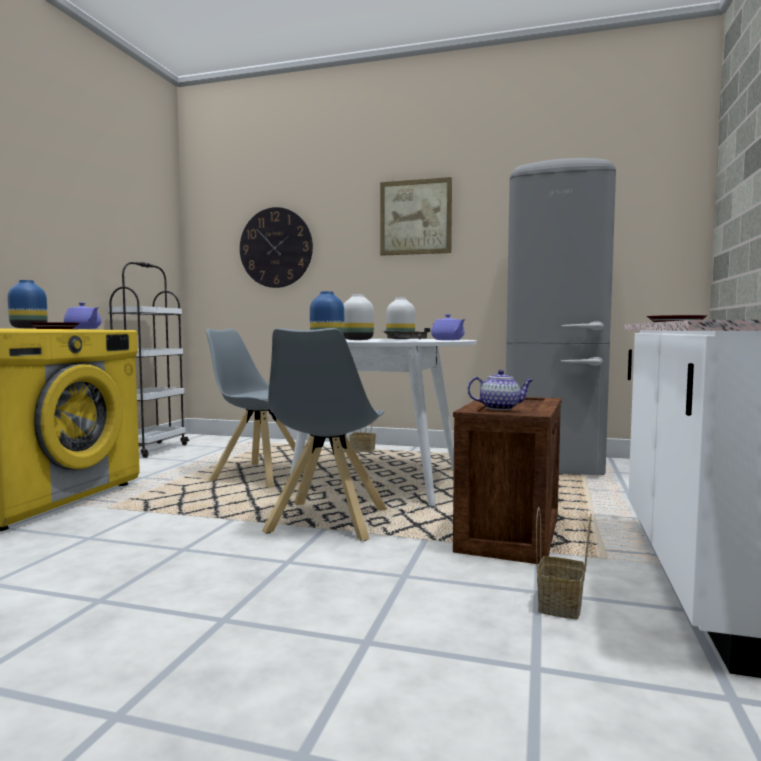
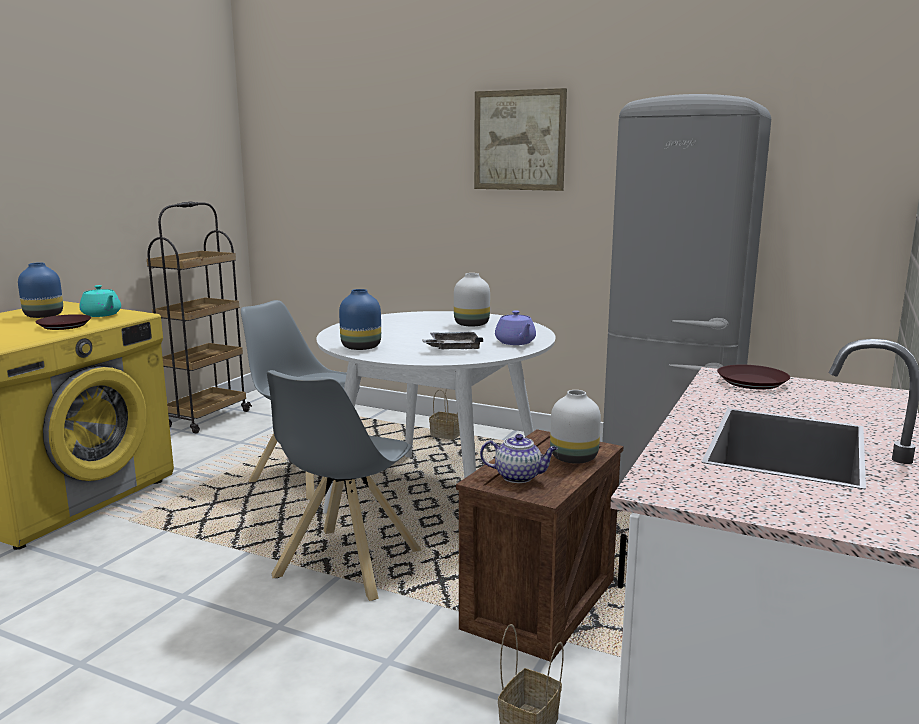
camera: 10 degrees right, 10 degrees up
(83, 328) = (102, 315): purple teapot -> turquoise teapot
(151, 450) = (207, 419): white cart -> brown cart
(276, 248) = (350, 171): wall clock -> none
(357, 340) = (406, 337): white vase -> white vase (572, 458)

